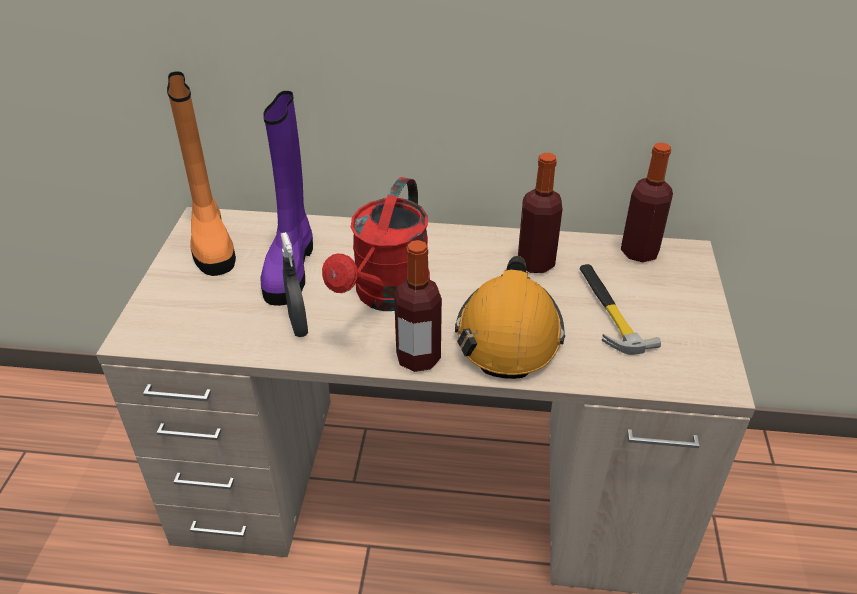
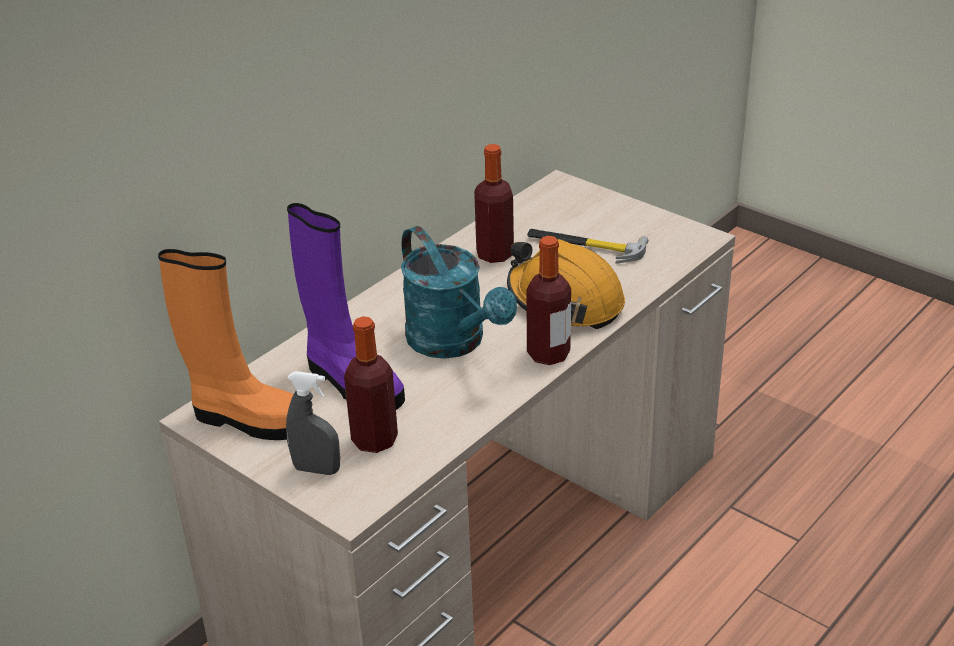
camera: 55 degrees left, 5 degrees down
(298, 325) = (441, 403): grey spray bottle -> grey spray bottle (316, 469)
(386, 296) = (454, 343): red watering can -> turquoise watering can
(639, 252) = (535, 204): bottle -> bottle (374, 440)

